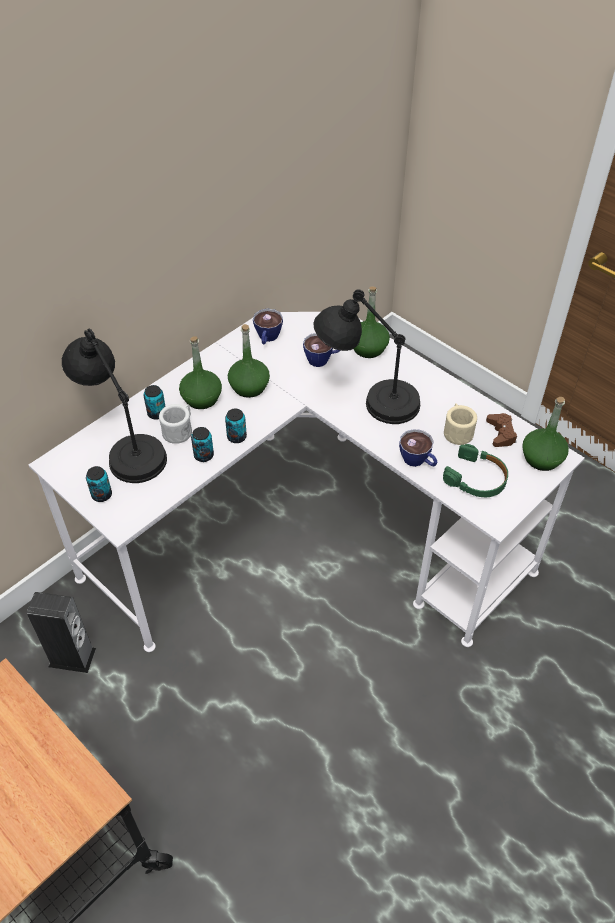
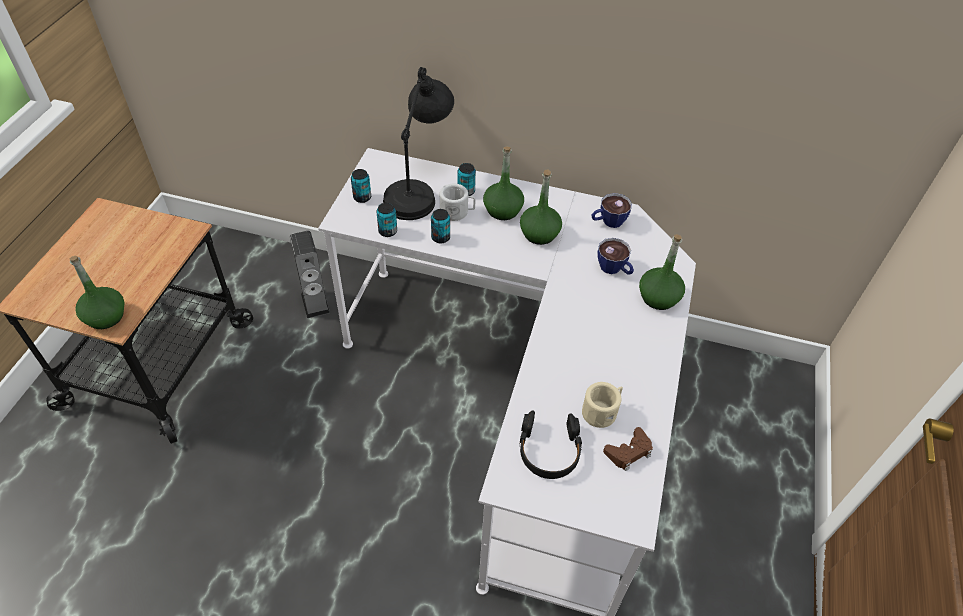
camera: 60 degrees right, 0 degrees up
(236, 437) = (475, 249): can -> can (388, 231)
(367, 400) = (589, 322): black table lamp -> none
(418, 461) = (538, 391): cup -> none
(476, 478) = (549, 450): green headphones -> black headphones
(541, 458) = (620, 504): green bottle -> green bottle (105, 316)

